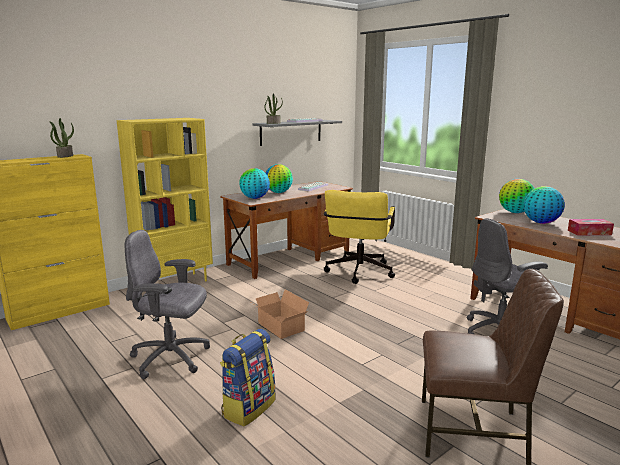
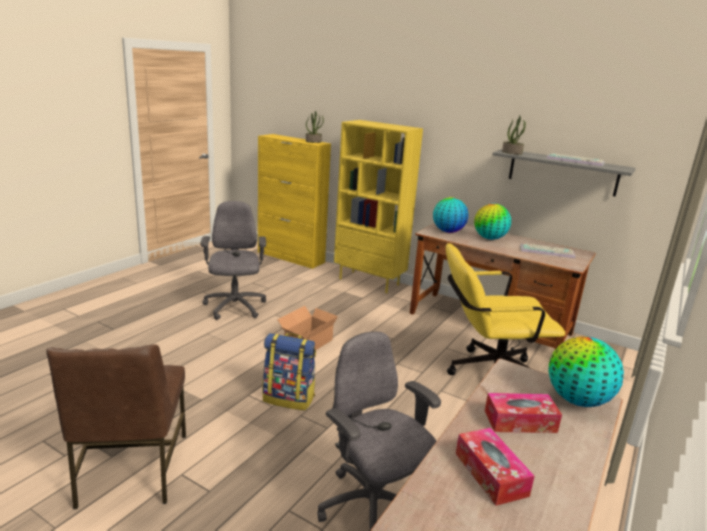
camera: 70 degrees right, 5 degrees up
(248, 407) = (170, 348): backpack -> backpack (289, 398)
(541, 222) = (520, 421): globe -> tissue box

